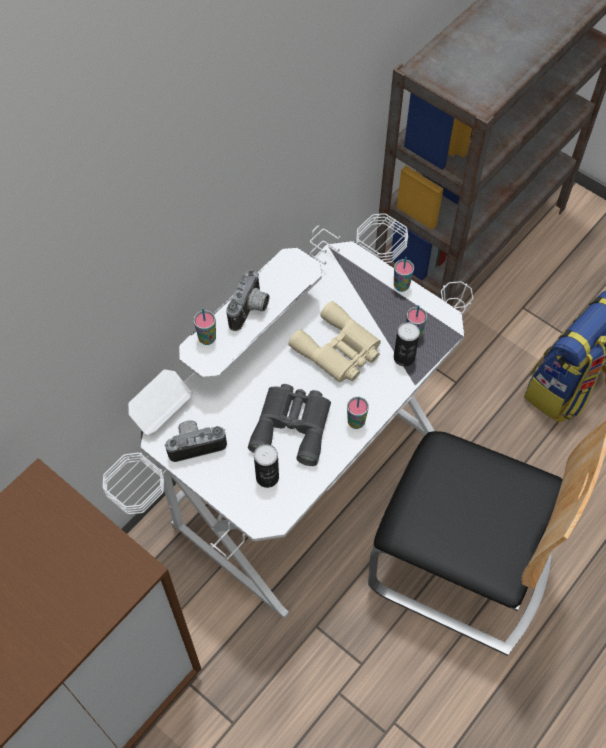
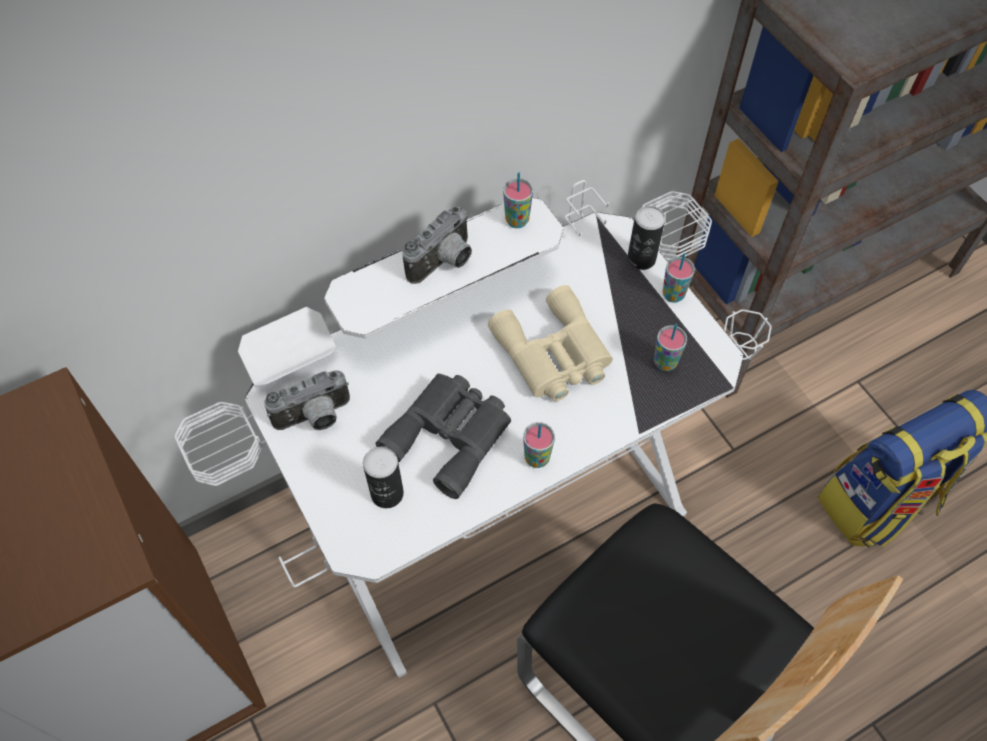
camera: 20 degrees right, 0 degrees up
(196, 444) = (315, 418): camera -> camera turned 150 degrees clockwise
(207, 338) = (371, 282): cup -> cup (517, 220)
(404, 357) = (638, 391): can -> can (641, 258)

